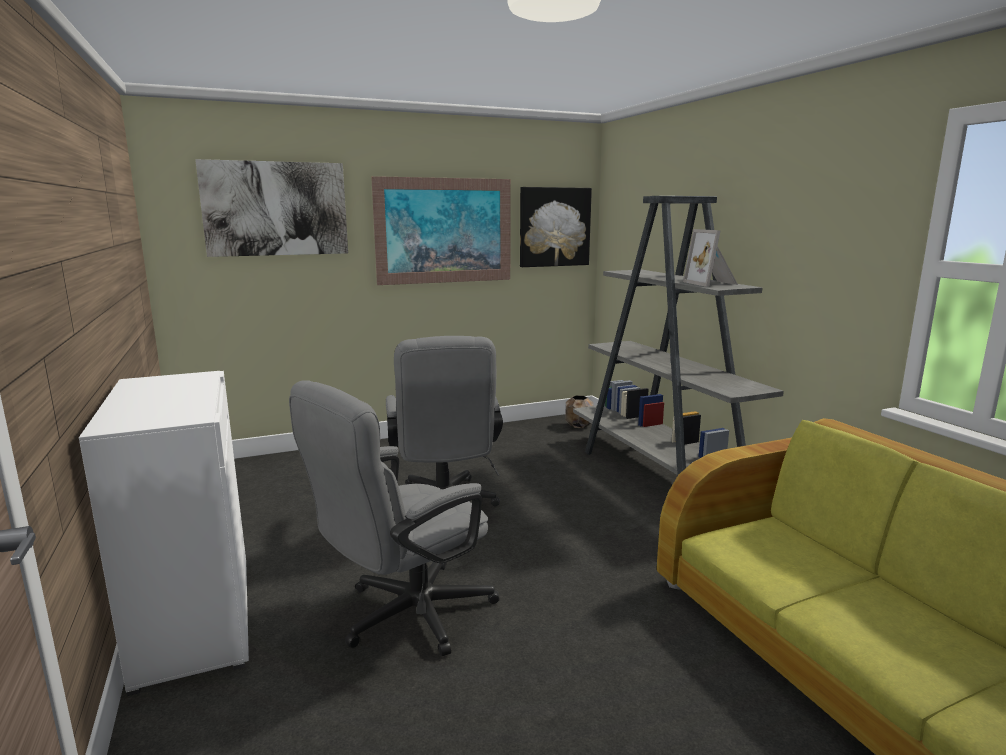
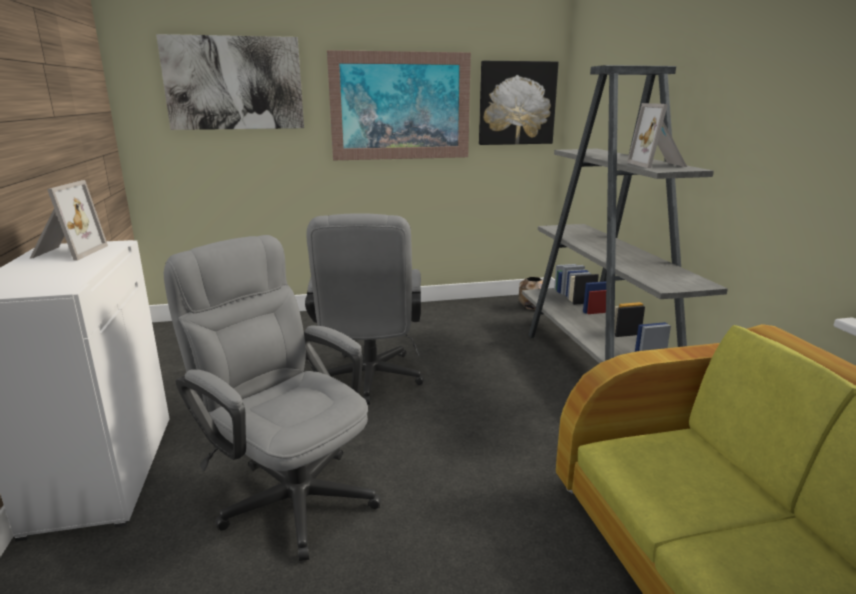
camera: 10 degrees right, 5 degrees up
(161, 385) = (67, 252): none -> picture frame
(404, 617) = (289, 492): grey office chair -> grey office chair turned 75 degrees clockwise

